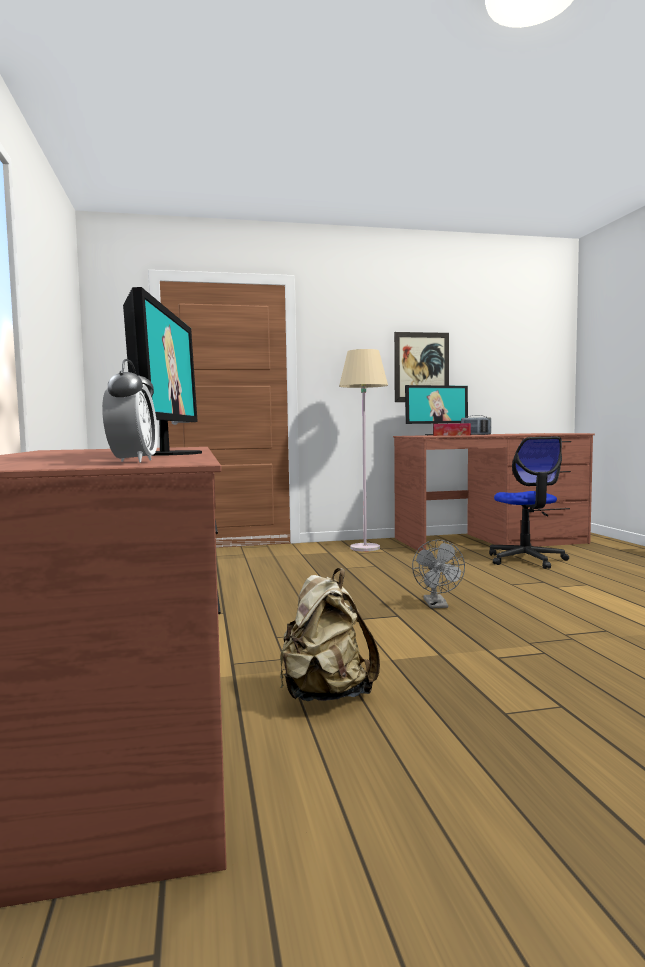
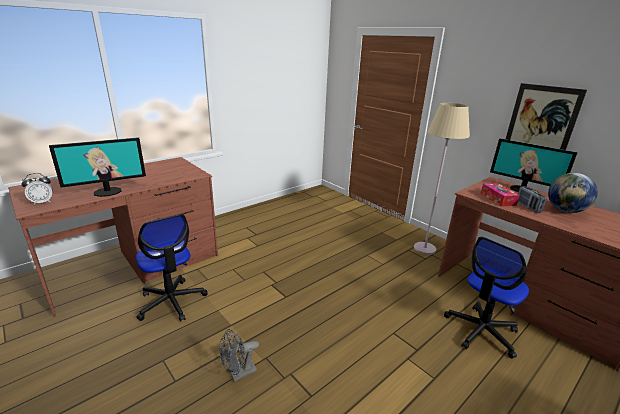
camera: 60 degrees right, 20 degrees up
(325, 694) = (171, 301): beige backpack -> office chair
(437, 605) = (315, 307): grey fan -> grey fan (239, 374)
(490, 434) = (565, 211): none -> globe

